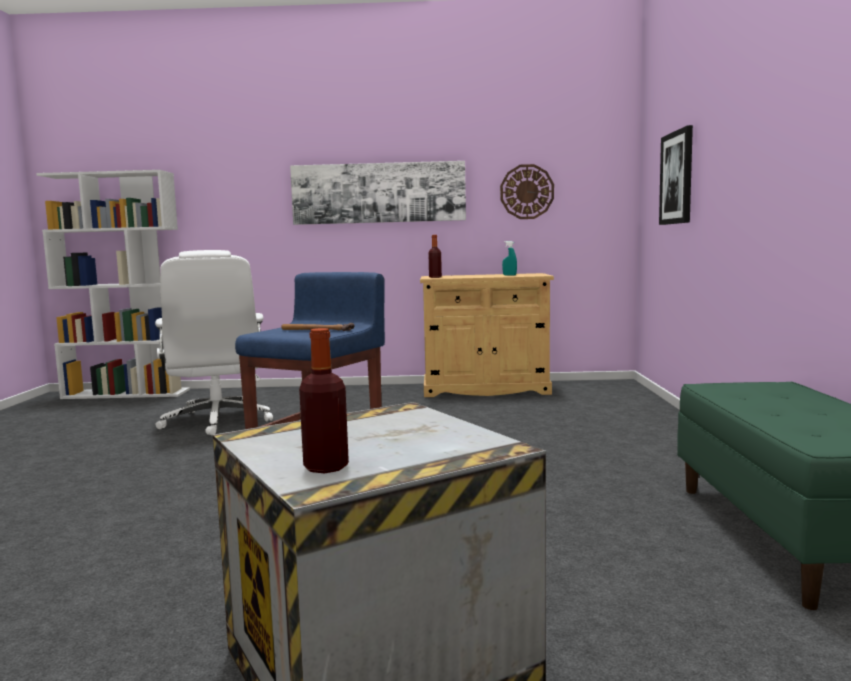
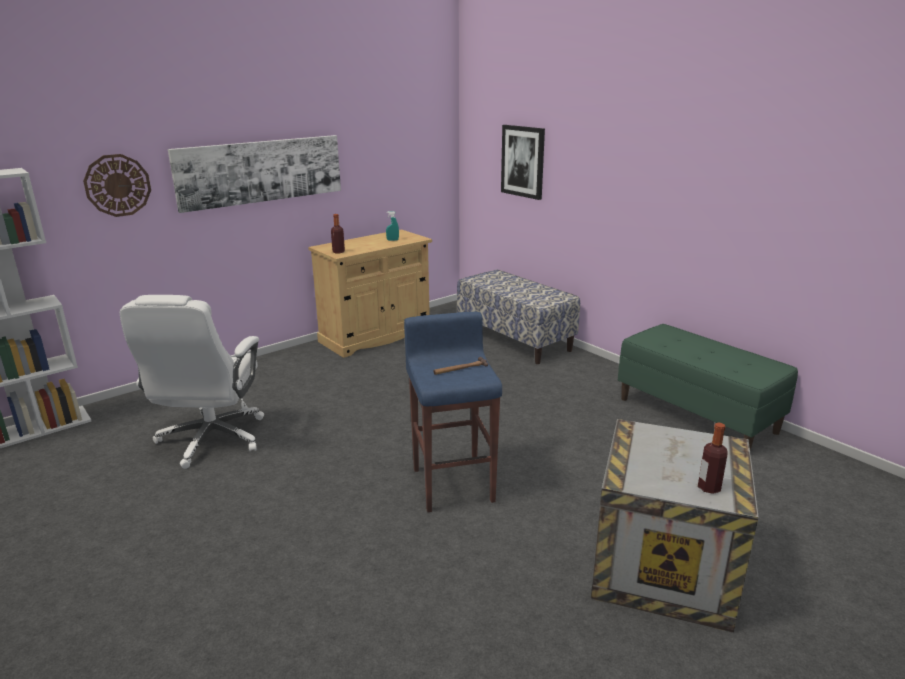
camera: 40 degrees left, 15 degrees up
(217, 421) = (211, 439): white office chair -> white office chair turned 60 degrees clockwise
(527, 192) = (384, 160): wall clock -> wall clock (117, 185)
(638, 416) = (515, 340): none -> bench

